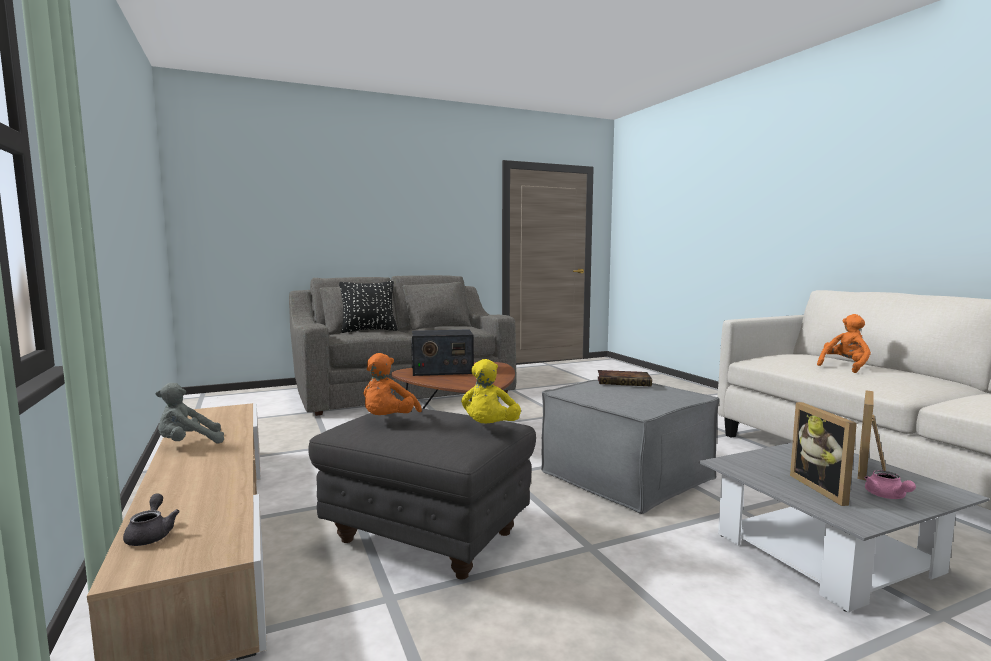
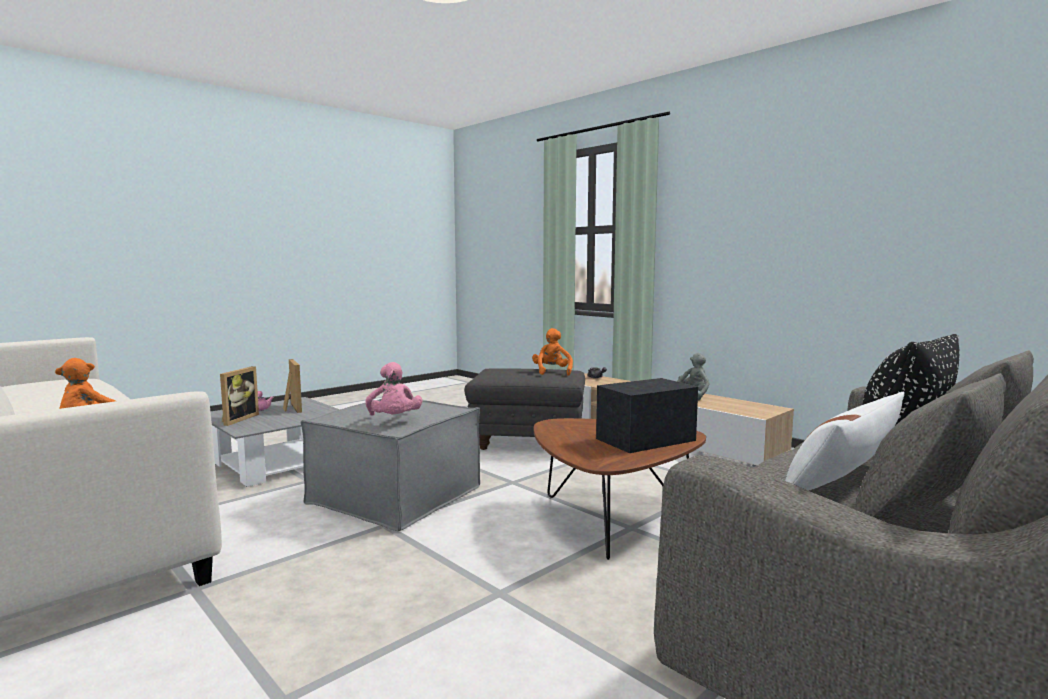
camera: 160 degrees right, 0 degrees up
(444, 327) = (843, 480): none -> white pillow
(489, 429) = (489, 375): yellow plush toy -> none
(625, 382) = (394, 419): book -> pink plush toy

